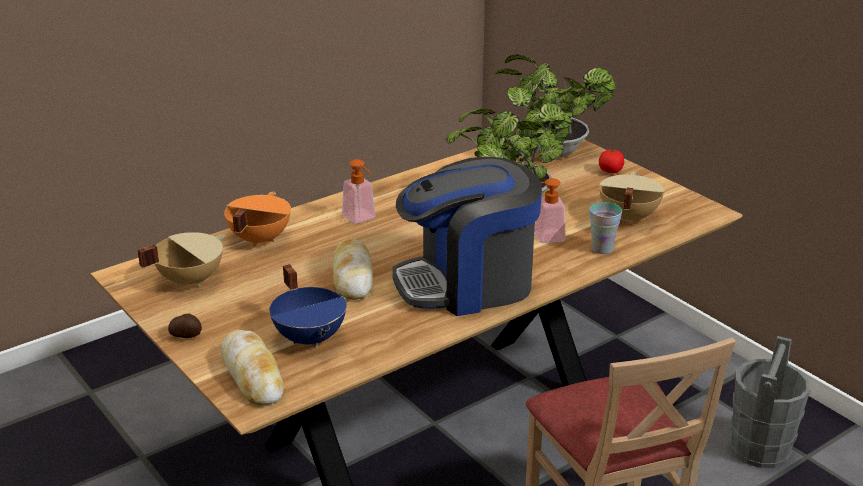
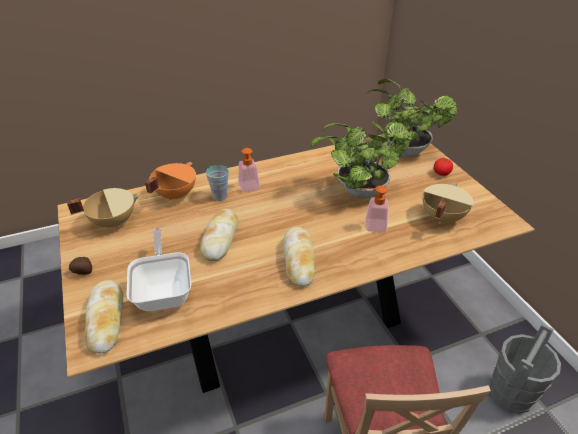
camera: 15 degrees right, 10 degrees up
(311, 338) = (164, 291): blue cooking pot -> frying pan
(467, 284) = (298, 260): coffee machine -> bread
(602, 249) = (412, 244): cup -> cup (220, 196)

